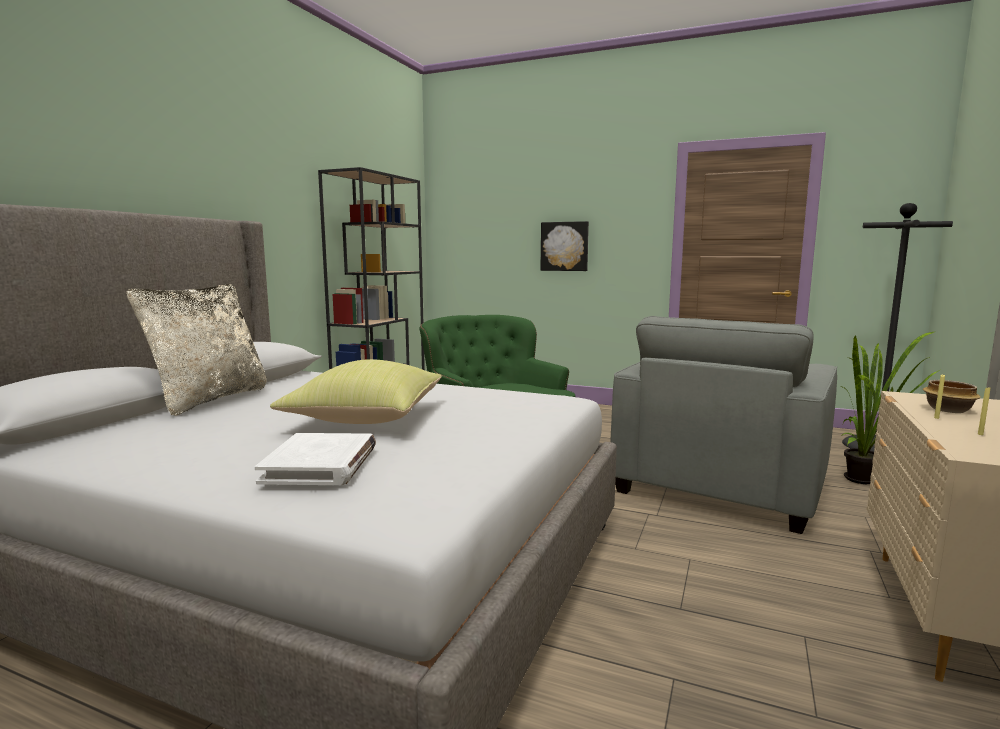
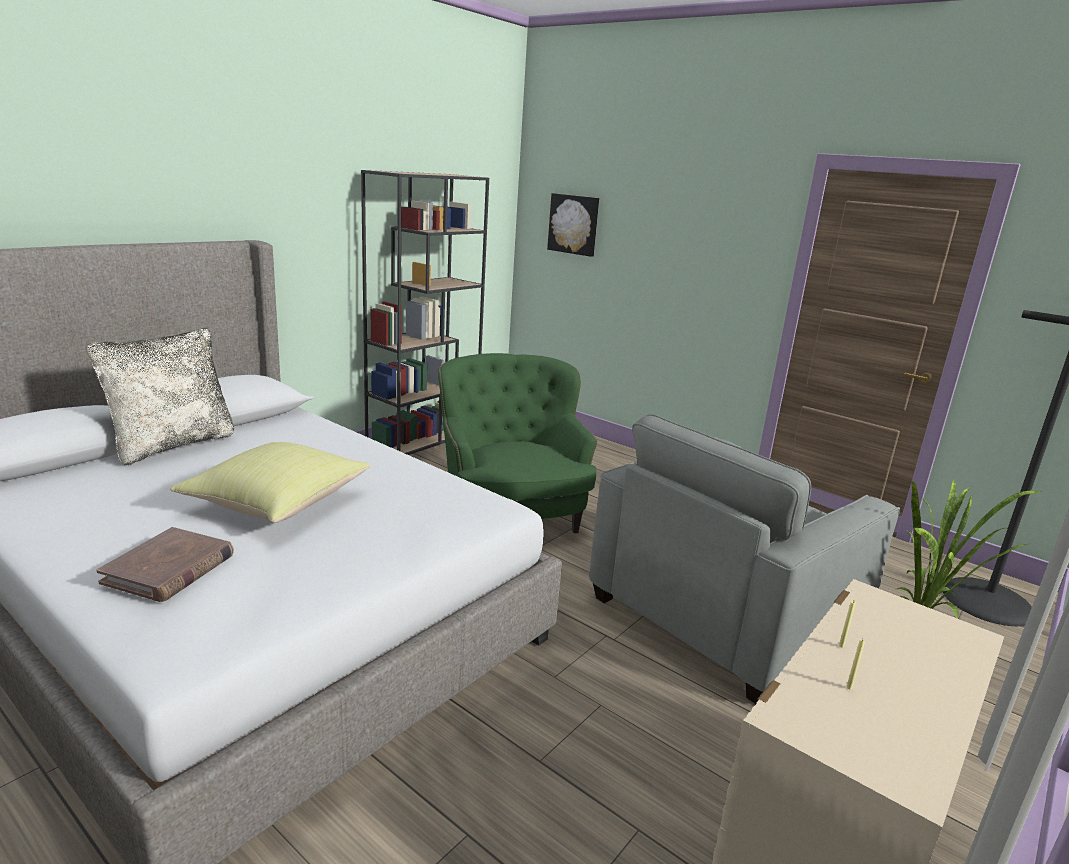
camera: 15 degrees right, 10 degrees up
(321, 464) = (169, 569): white book -> brown book
(564, 246) = (664, 268): picture -> picture (574, 224)
(947, 409) = (880, 634): bowl -> none

